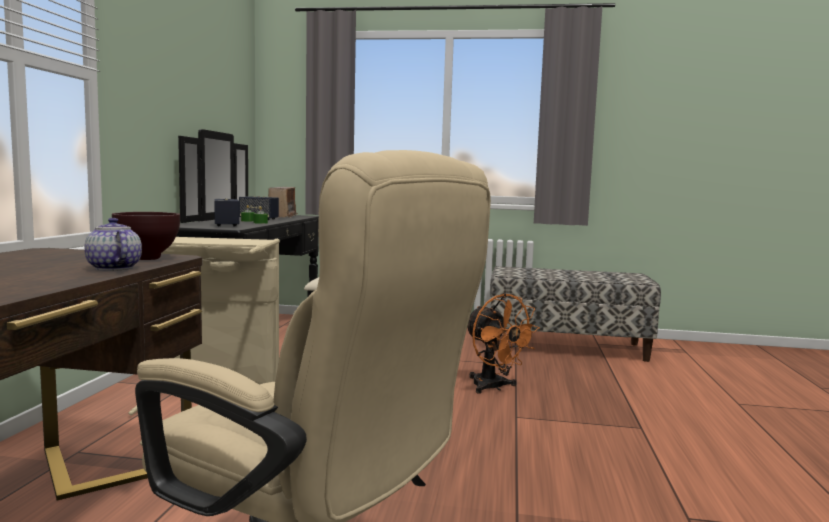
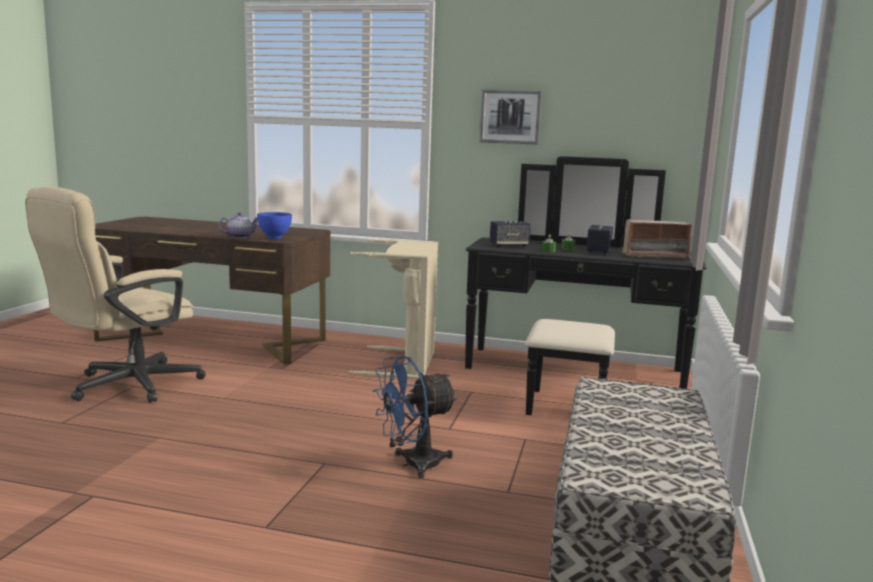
camera: 95 degrees right, 5 degrees up
(146, 259) = (275, 238): brown bowl -> blue bowl
(160, 79) = (510, 116): none -> picture
(494, 388) = (413, 464): orange fan -> blue fan

